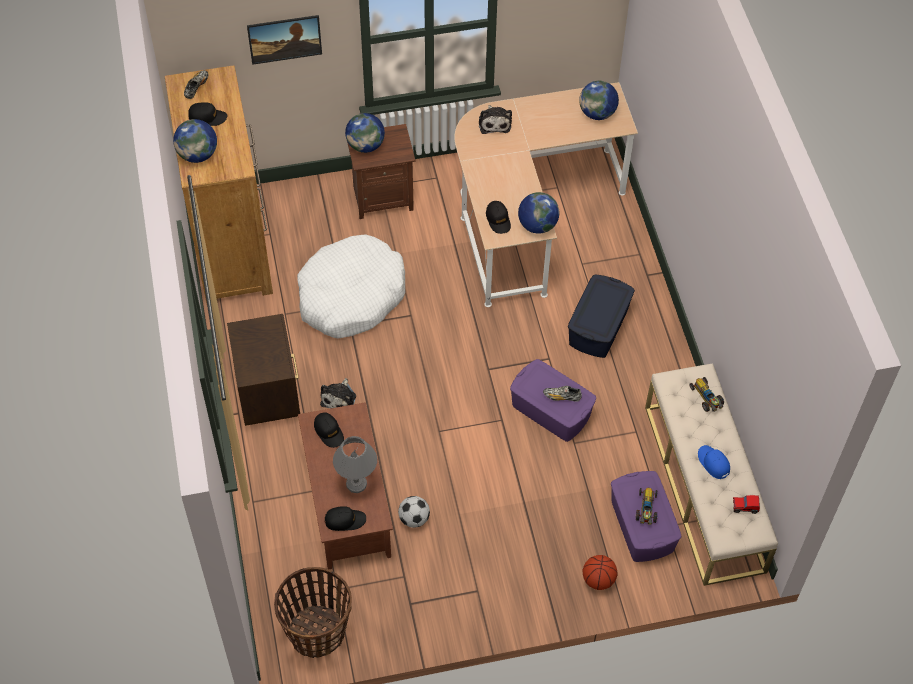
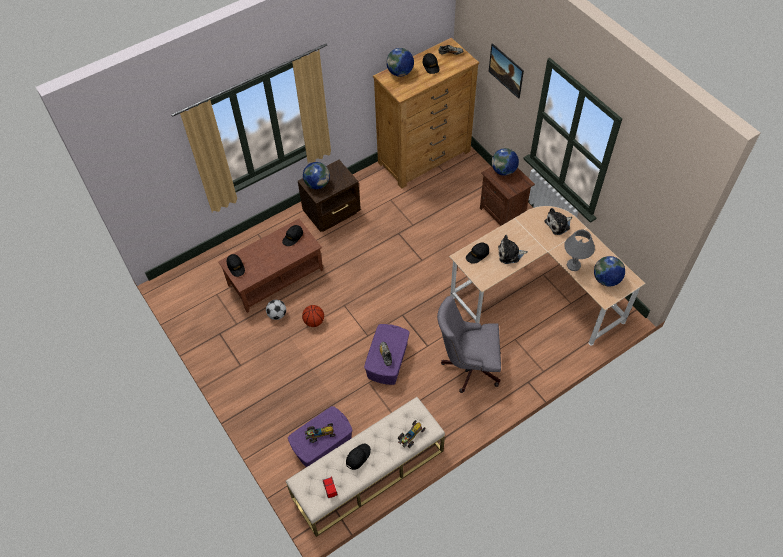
camera: 70 degrees right, 0 degrees up
(317, 632) = (186, 295): basket -> none
(339, 398) = (344, 247): plush toy -> plush toy (510, 254)
(351, 296) = (420, 225): white dog bed -> none
(357, 483) = (263, 263): grey table lamp -> grey table lamp (574, 265)
(537, 225) = (485, 277): globe -> globe (317, 184)
(598, 326) = (468, 366): blue storage box -> grey office chair
(598, 579) = (272, 430): basketball -> basketball (314, 321)
(713, 463) = (358, 457): blue cap -> black cap

